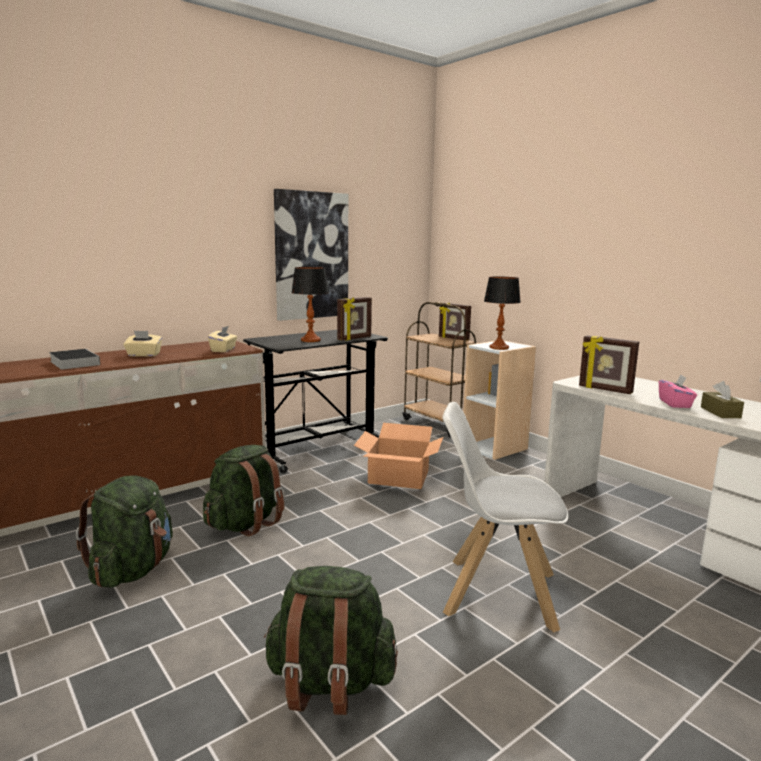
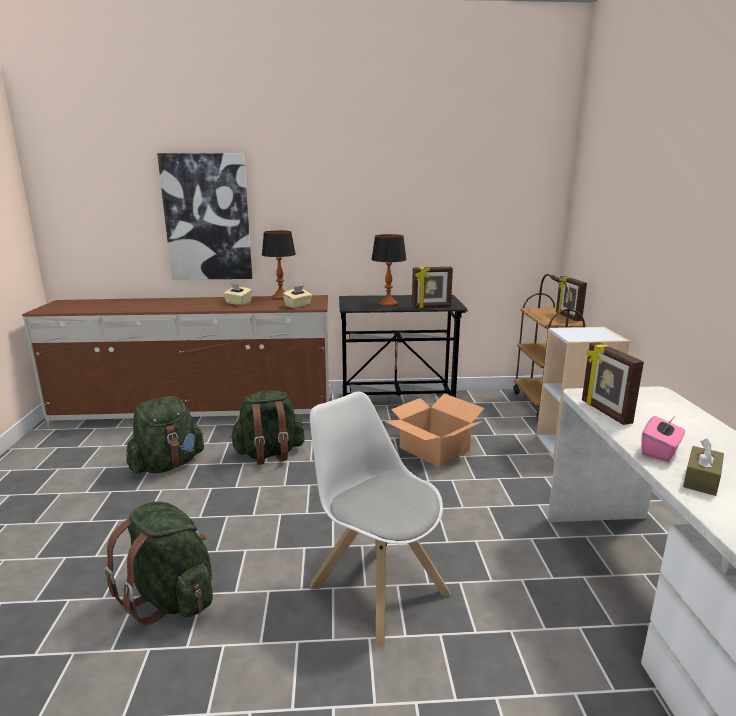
camera: 35 degrees right, 5 degrees up
(73, 362) = (186, 304): book -> none
(311, 255) = (414, 222): picture -> picture (207, 218)
(499, 347) = (576, 336): table lamp -> table lamp (281, 297)

